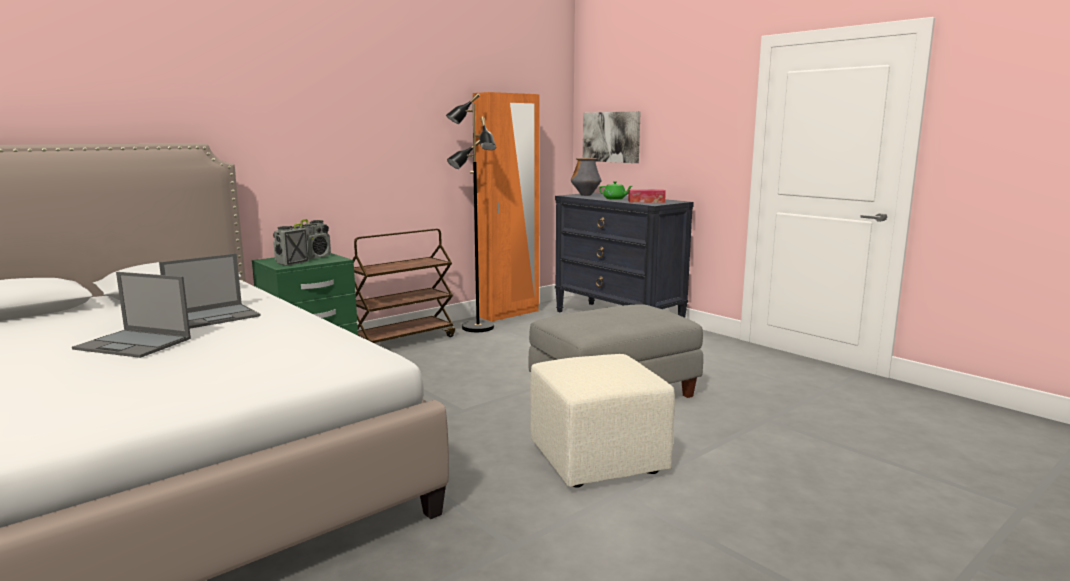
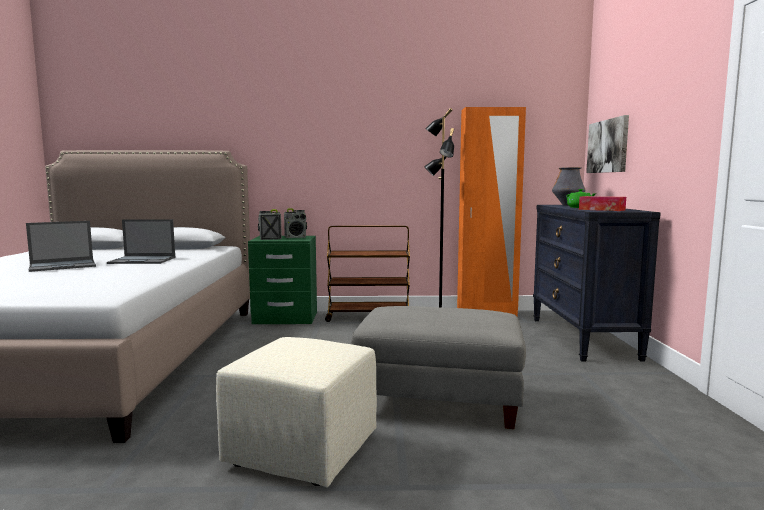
camera: 40 degrees right, 5 degrees down
(134, 344) = (64, 266): laptop -> laptop turned 90 degrees counterclockwise

